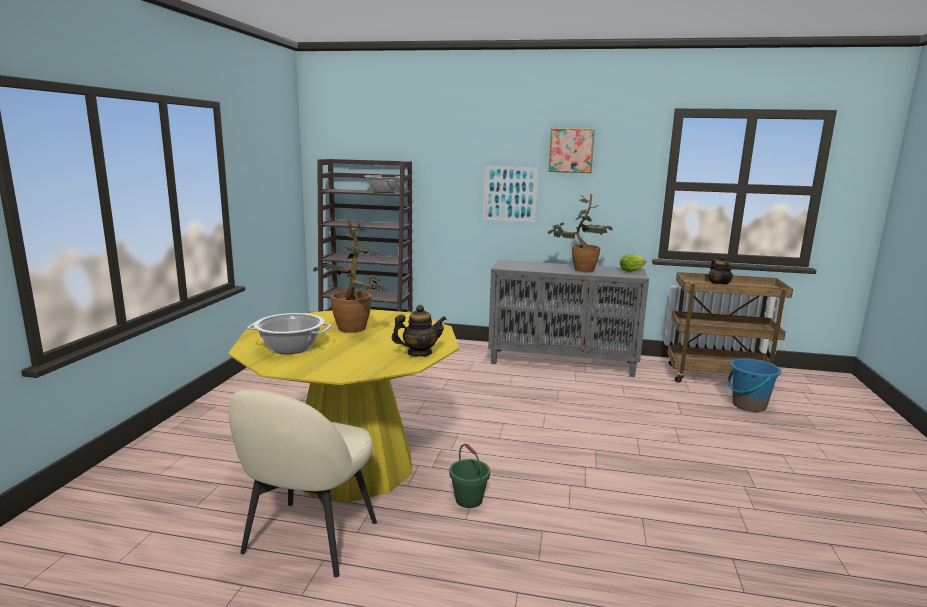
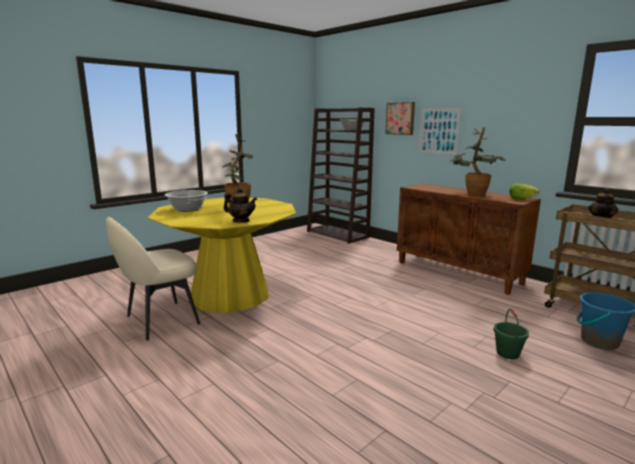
camera: 35 degrees right, 0 degrees up
(469, 500) = (262, 330): green bucket -> green bucket (508, 353)
(563, 362) = (458, 272): grey cabinet -> brown cabinet
(571, 150) = (488, 92): picture -> picture (400, 118)

